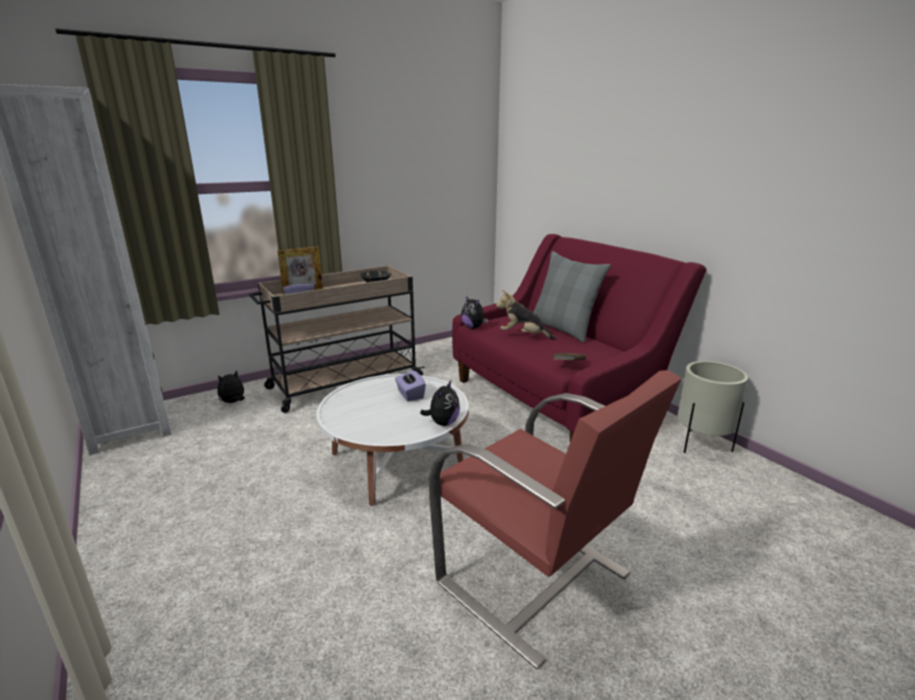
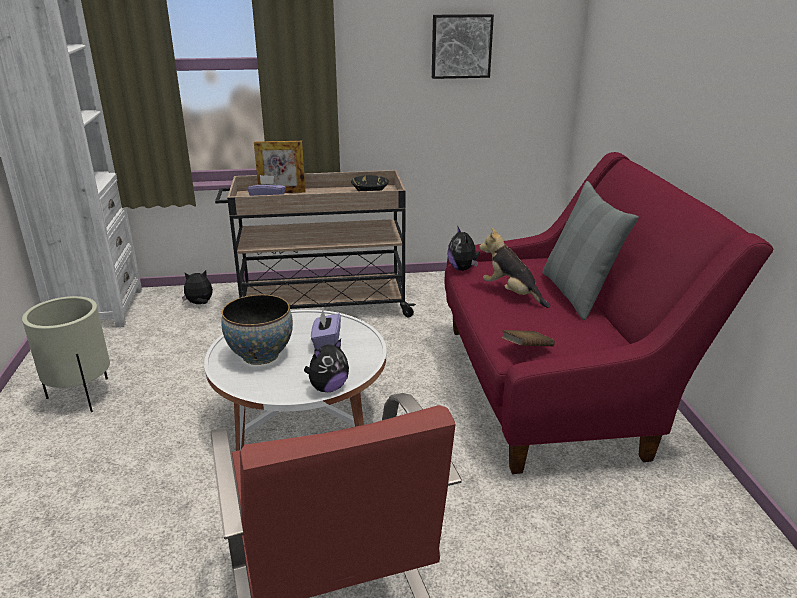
camera: 25 degrees right, 5 degrees up
(366, 414) = (260, 355): none -> bowl
(420, 169) = (461, 46): none -> picture
(701, 444) = (716, 509): beige planter -> beige planter (82, 396)

